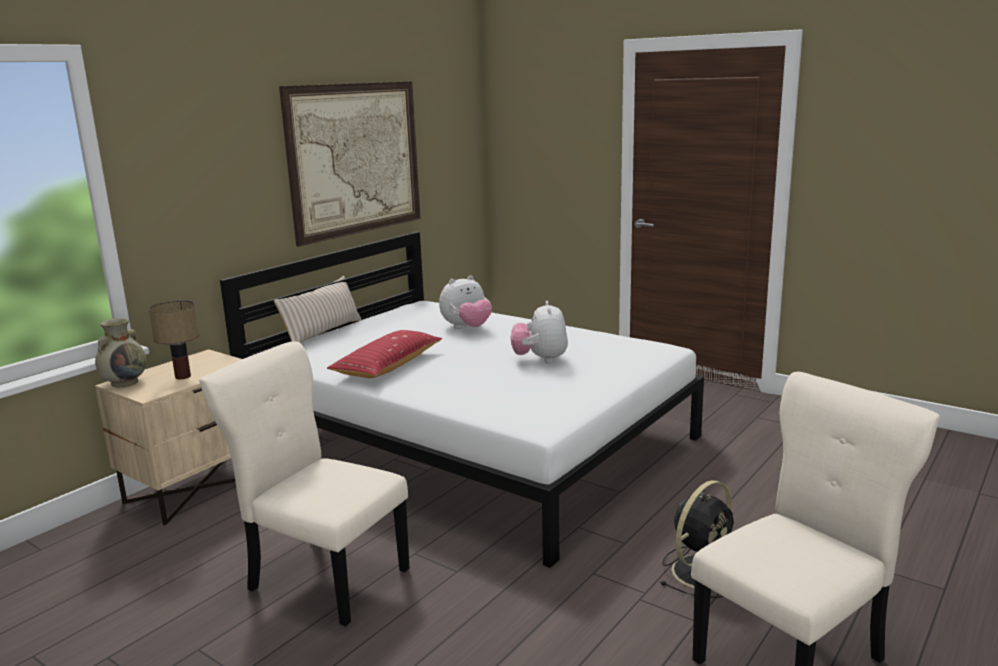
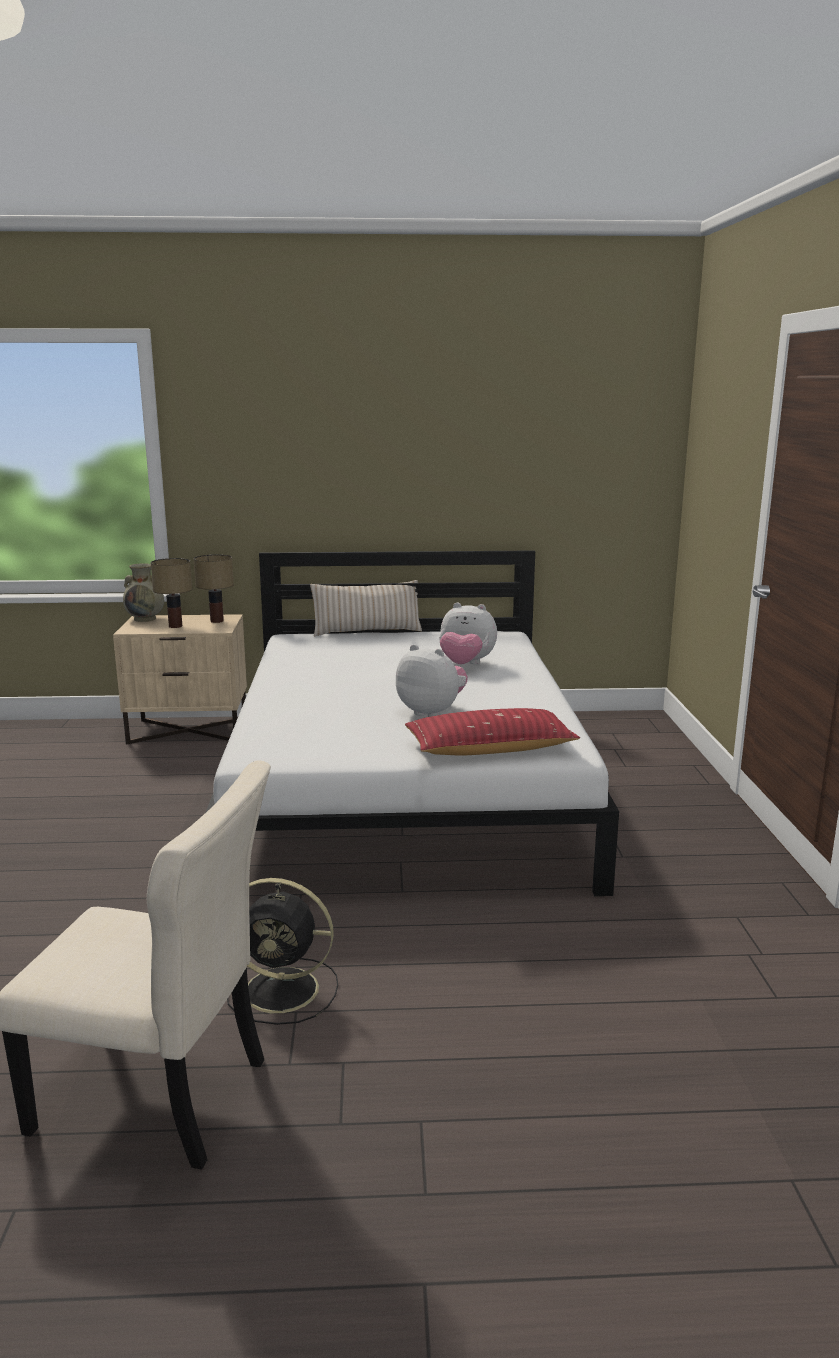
camera: 50 degrees right, 0 degrees up
(207, 361) = (216, 621): none -> table lamp
(324, 577) = (105, 821): beige chair -> none
(355, 159) = (451, 455): picture -> none
(388, 366) = (322, 671): red pillow -> red pillow (490, 749)
(540, 360) = (432, 712): plush toy -> plush toy turned 75 degrees clockwise

